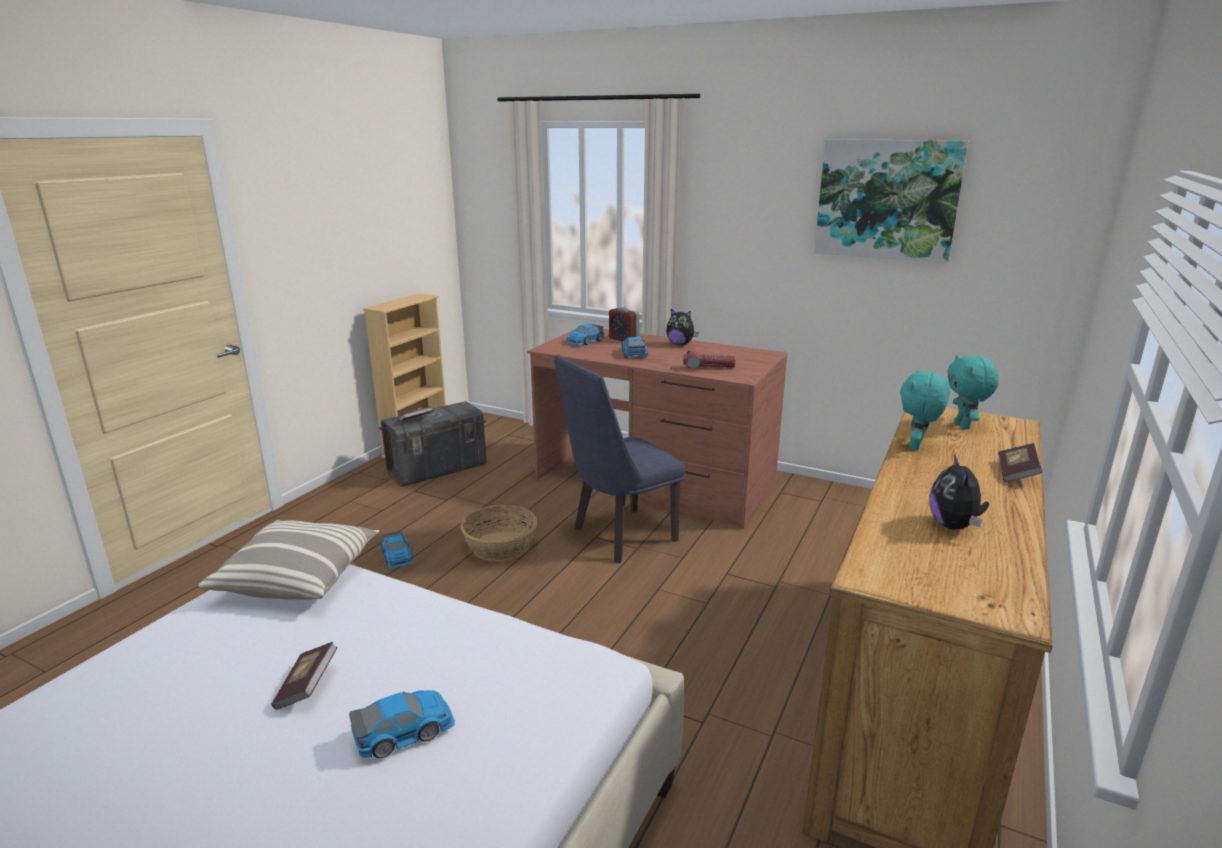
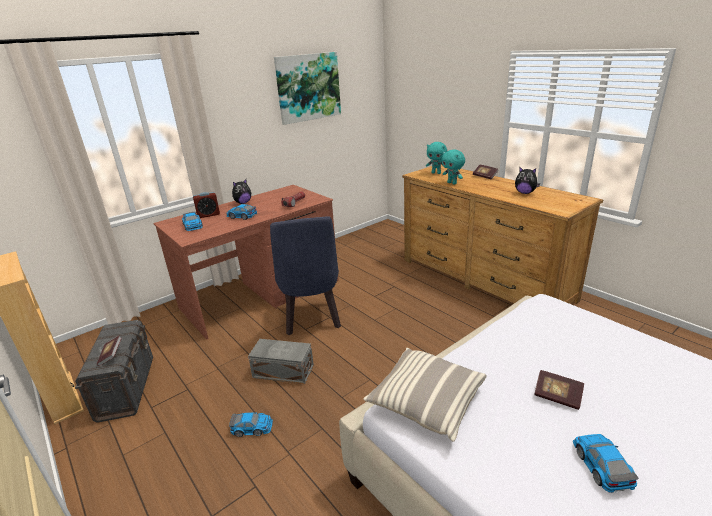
camera: 65 degrees left, 5 degrees up
(404, 731) = (599, 359): toy car -> toy car (601, 465)
(501, 546) = (283, 370): basket -> grey storage box

